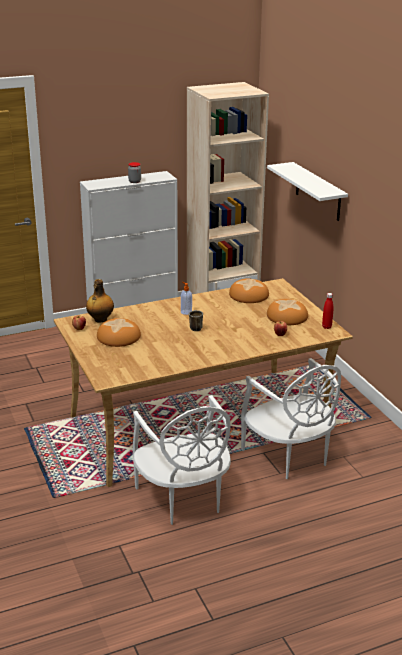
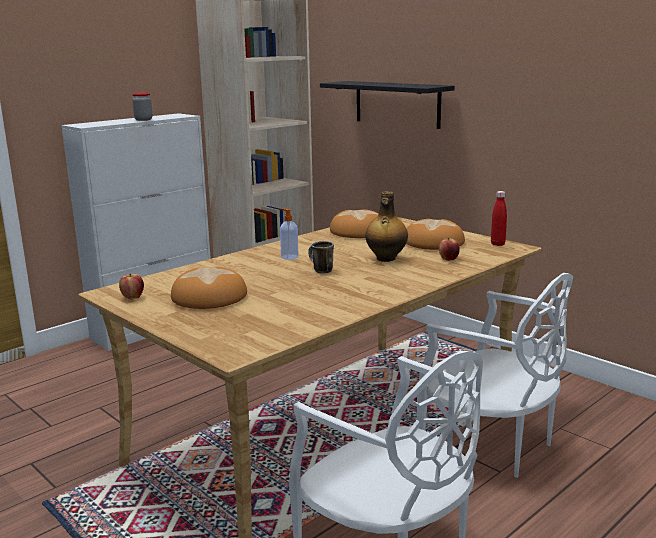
camera: 20 degrees left, 10 degrees down
(100, 320) = (161, 283): bottle -> bottle (385, 259)
(318, 192) = (397, 104): white shelf -> black shelf

